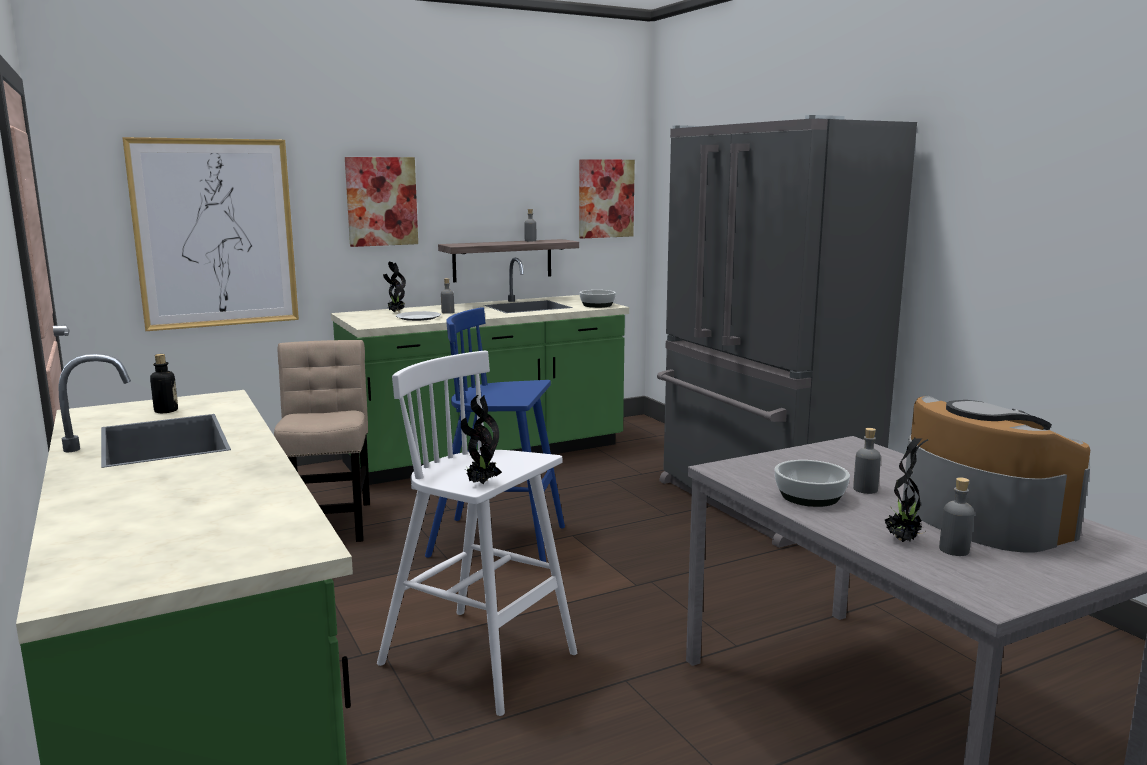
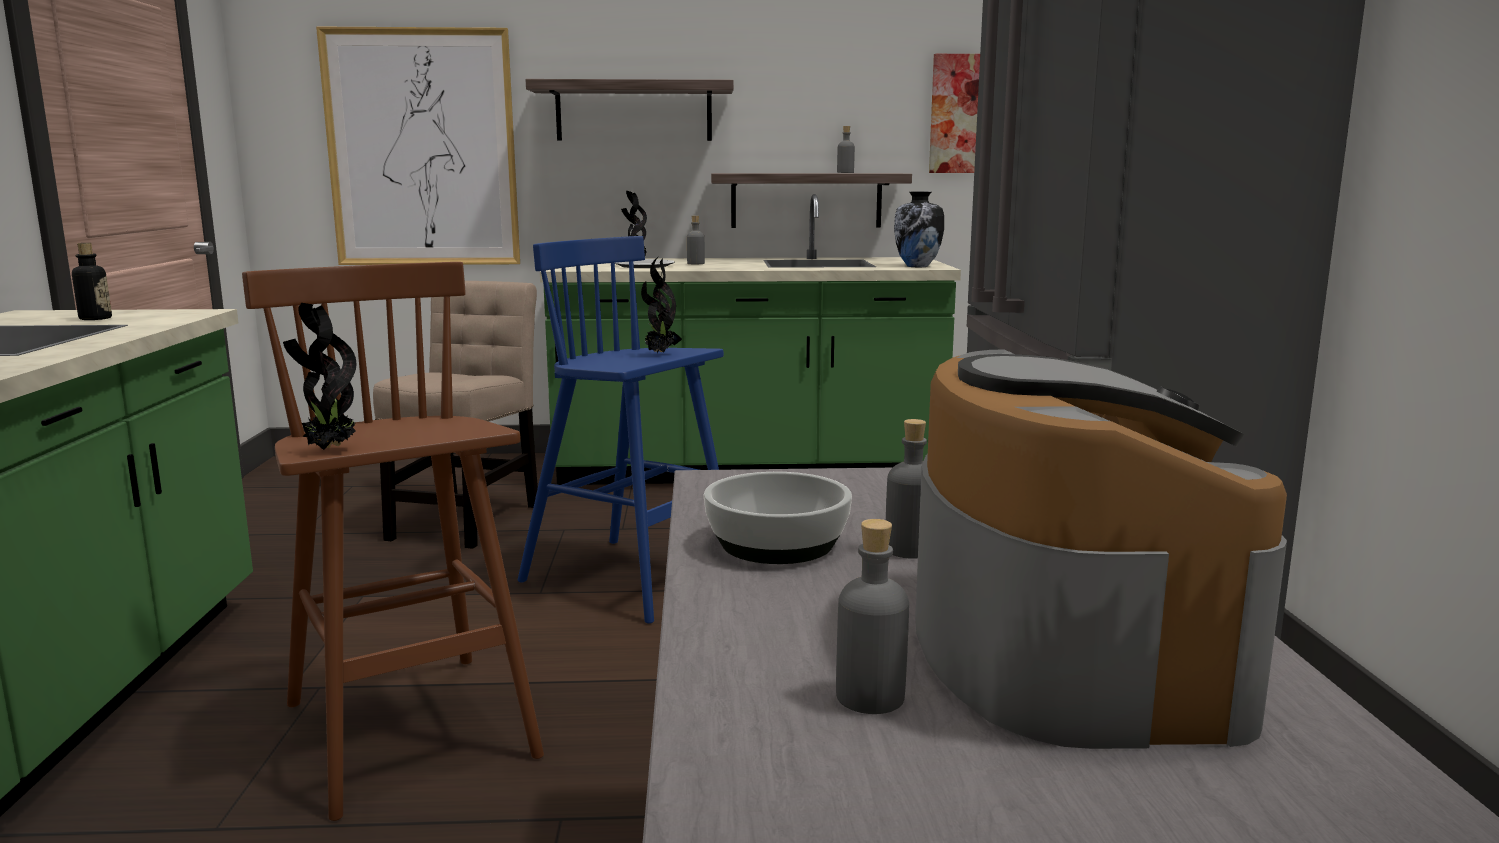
camera: 25 degrees right, 0 degrees up
(381, 201) = (634, 112): picture -> shelf
(481, 660) = (412, 733): white stool -> brown stool
(597, 305) = (917, 266): bowl -> vase
(903, 540) = (795, 653): potted plant -> potted plant (660, 353)

